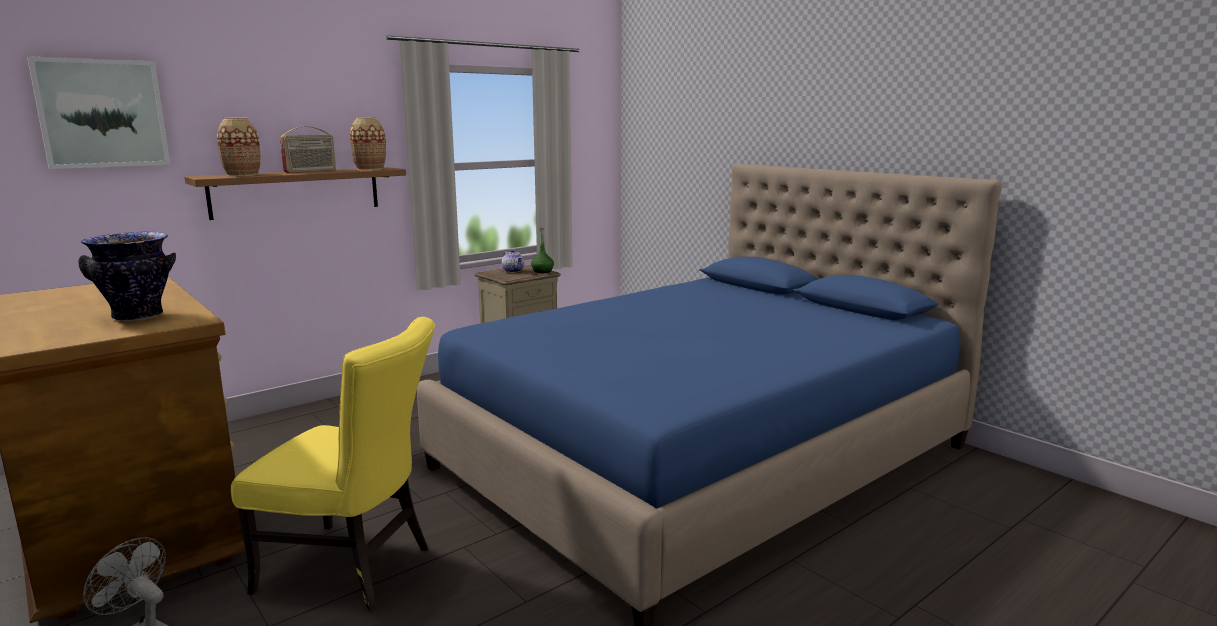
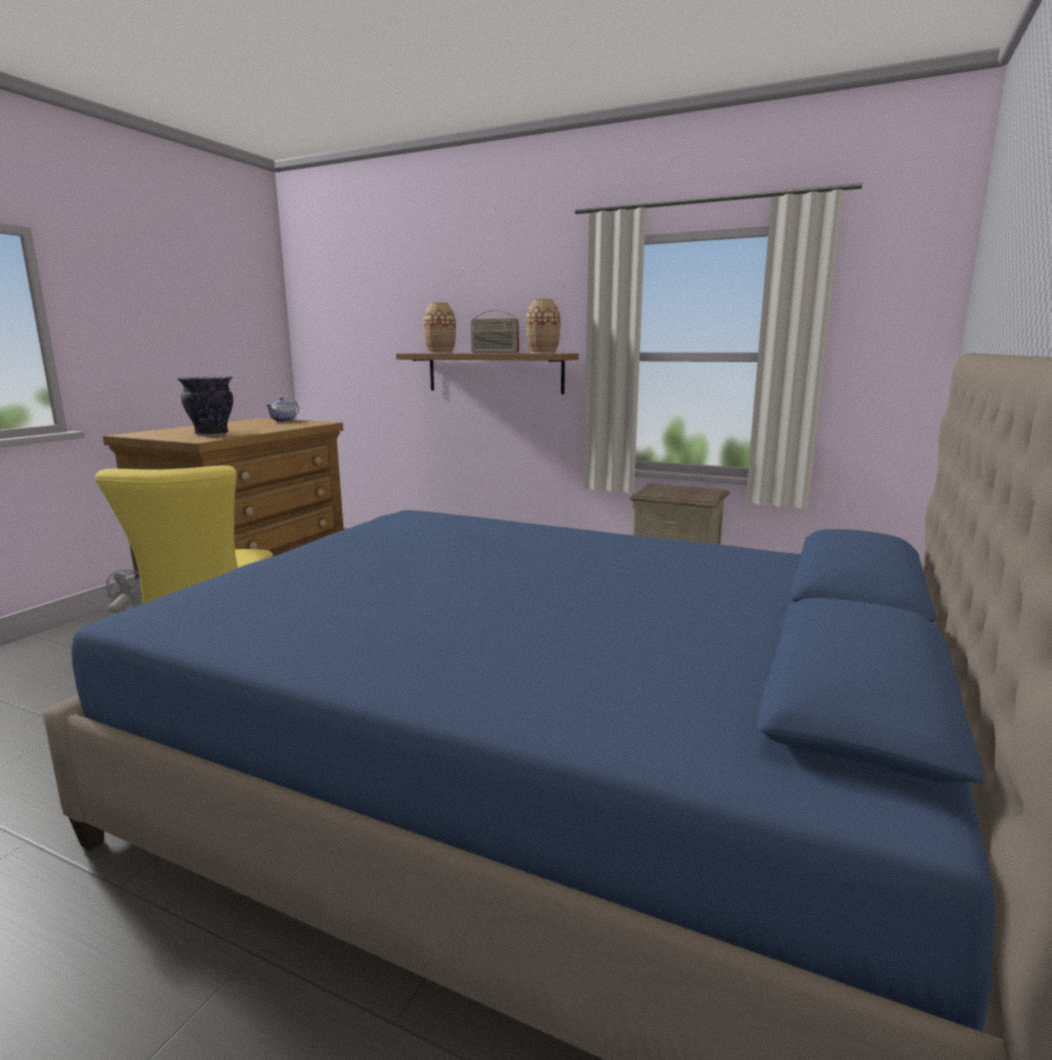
camera: 65 degrees right, 0 degrees up
(102, 113) = (377, 303): picture -> none
(513, 271) = (681, 490): teapot -> teapot (284, 421)
(542, 271) = (702, 497): green bottle -> none

